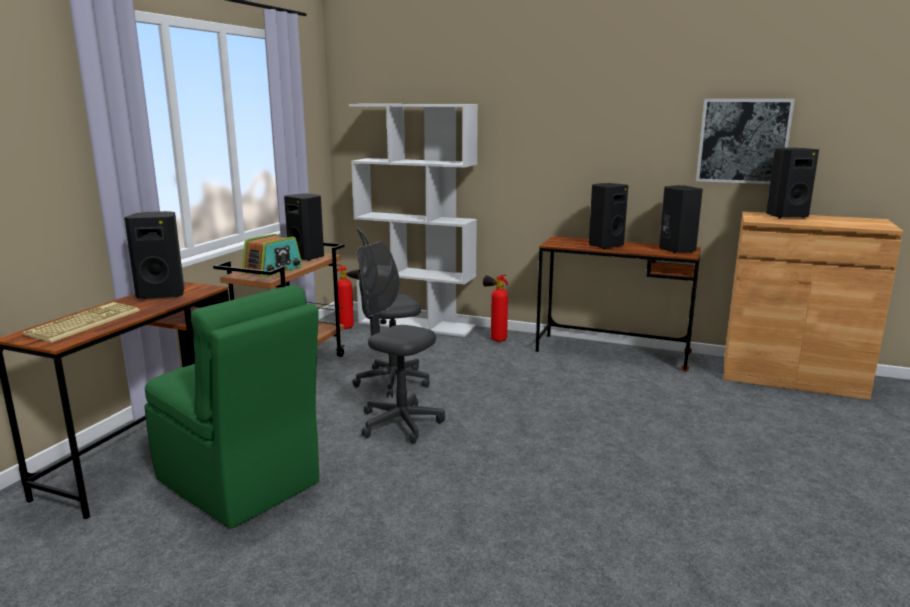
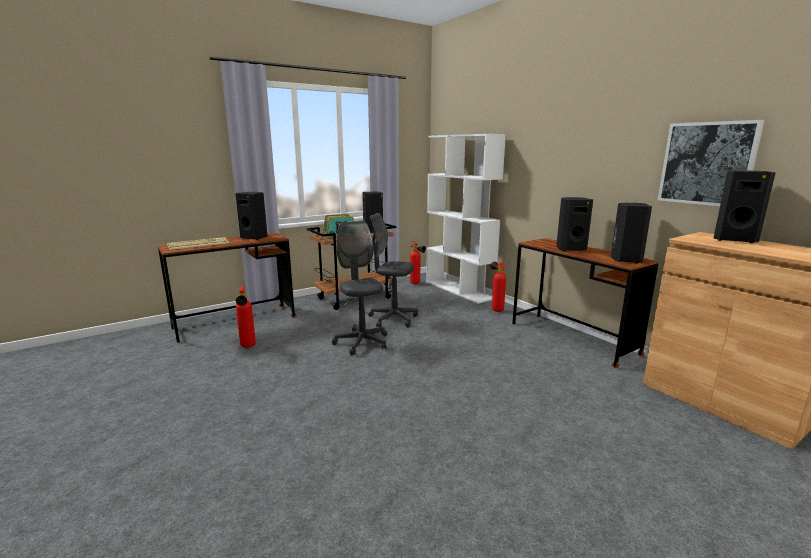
camera: 35 degrees right, 0 degrees up
(239, 483) = (248, 347): green chair -> fire extinguisher

